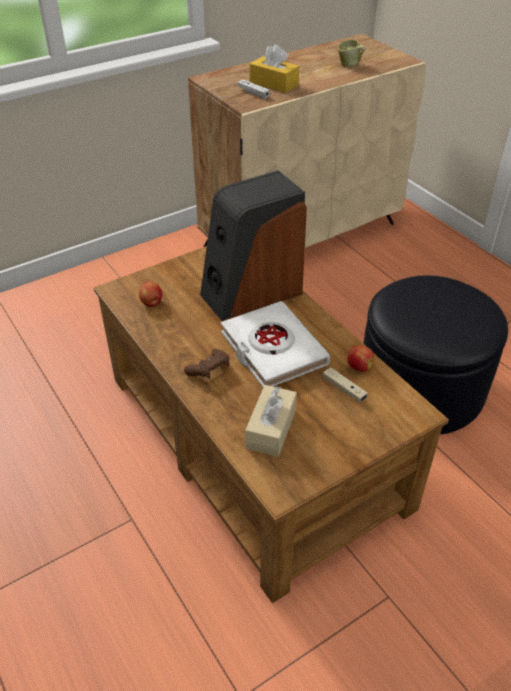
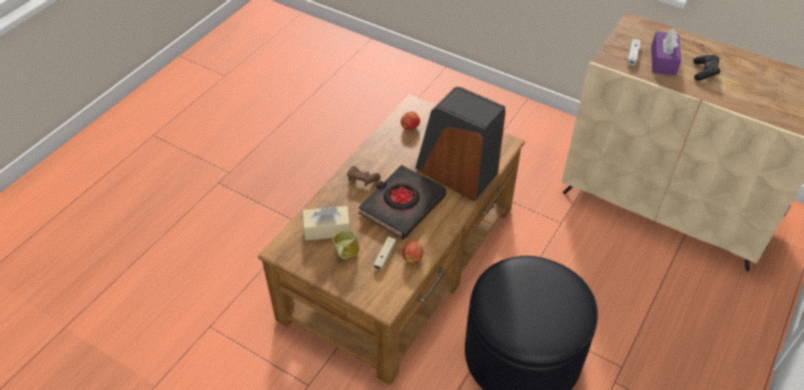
camera: 65 degrees right, 5 degrees up
(273, 349) = (402, 205): white book -> black book
(274, 83) = (663, 60): yellow tissue box -> purple tissue box
(305, 73) = (704, 72): none -> black game controller
(350, 66) = (753, 95): mug -> mug (345, 255)

